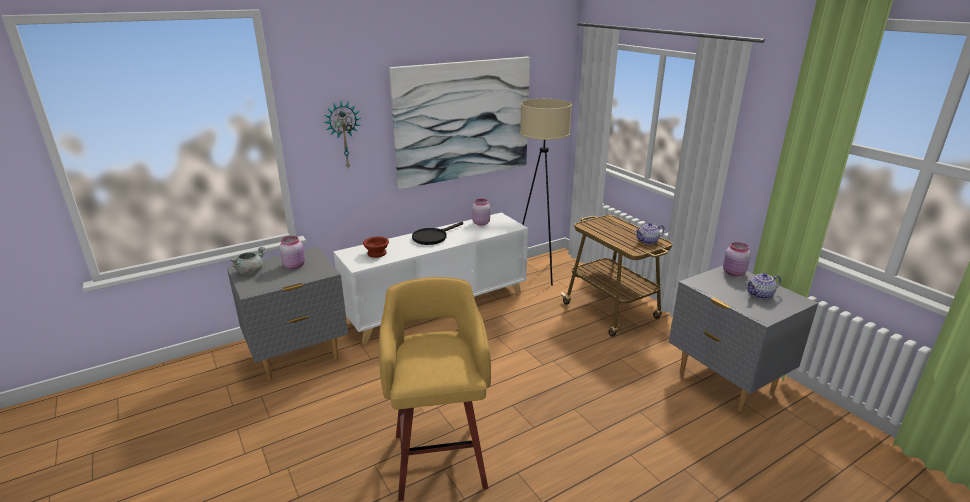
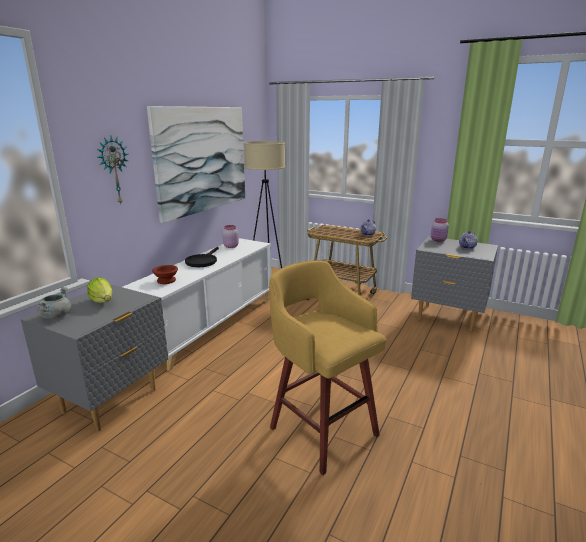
camera: 30 degrees left, 5 degrees down
(294, 265) = (103, 301): pink jar -> lettuce

